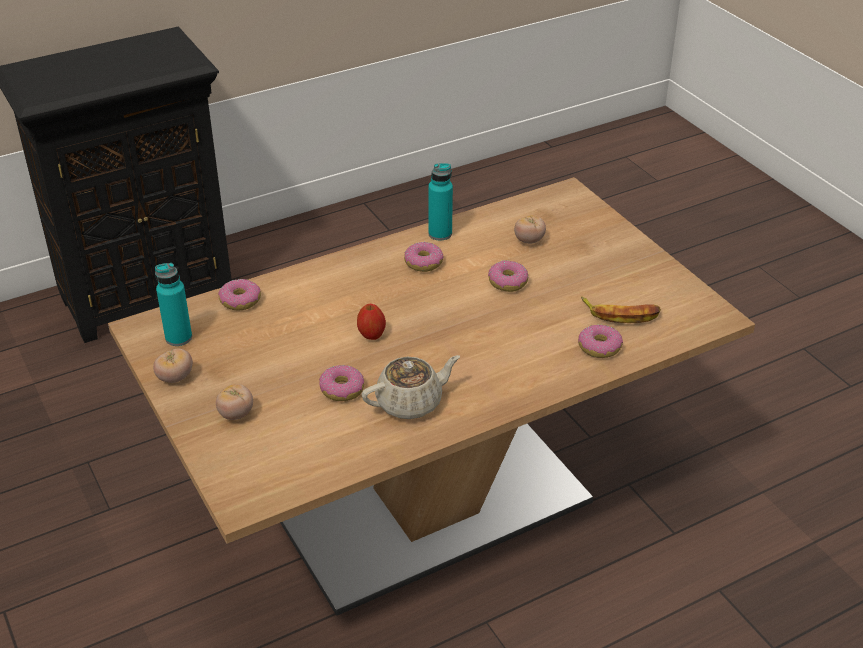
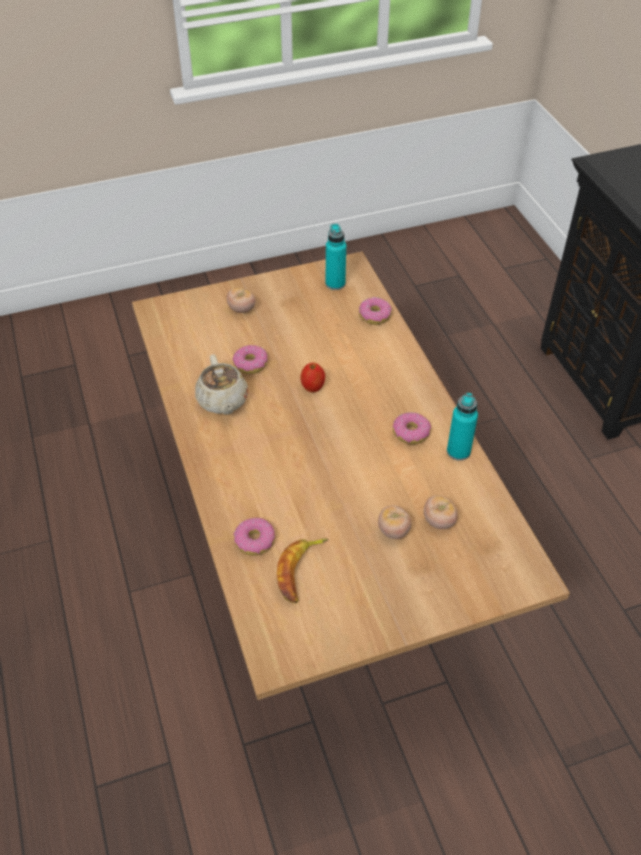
camera: 100 degrees right, 10 degrees up
(175, 378) = (290, 281): tomato -> tomato (393, 531)
(507, 282) = (370, 490): donut -> none

